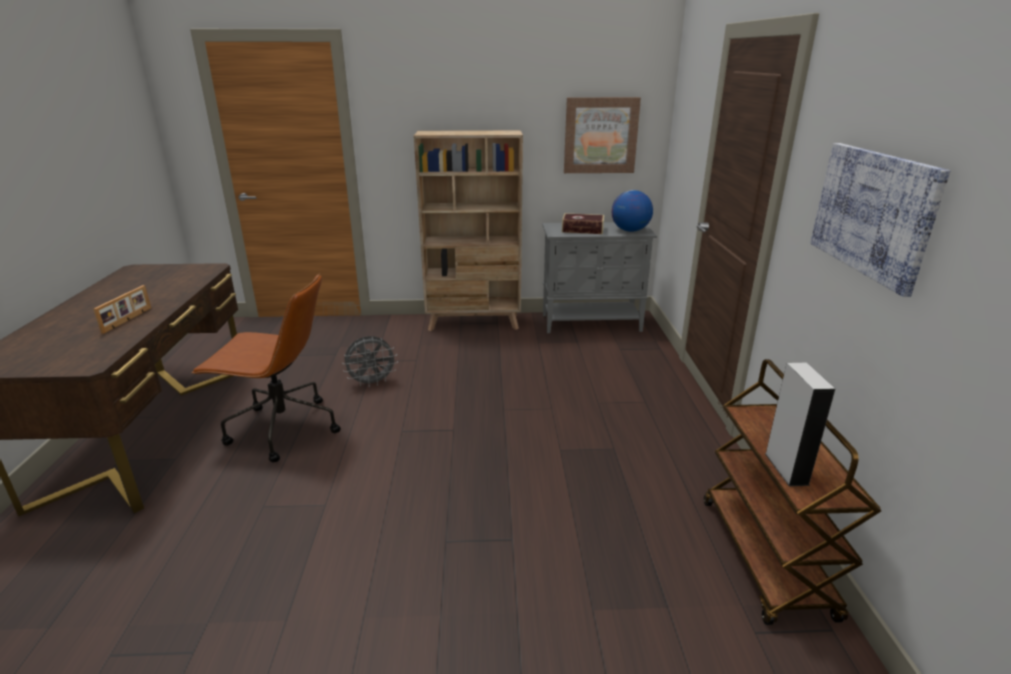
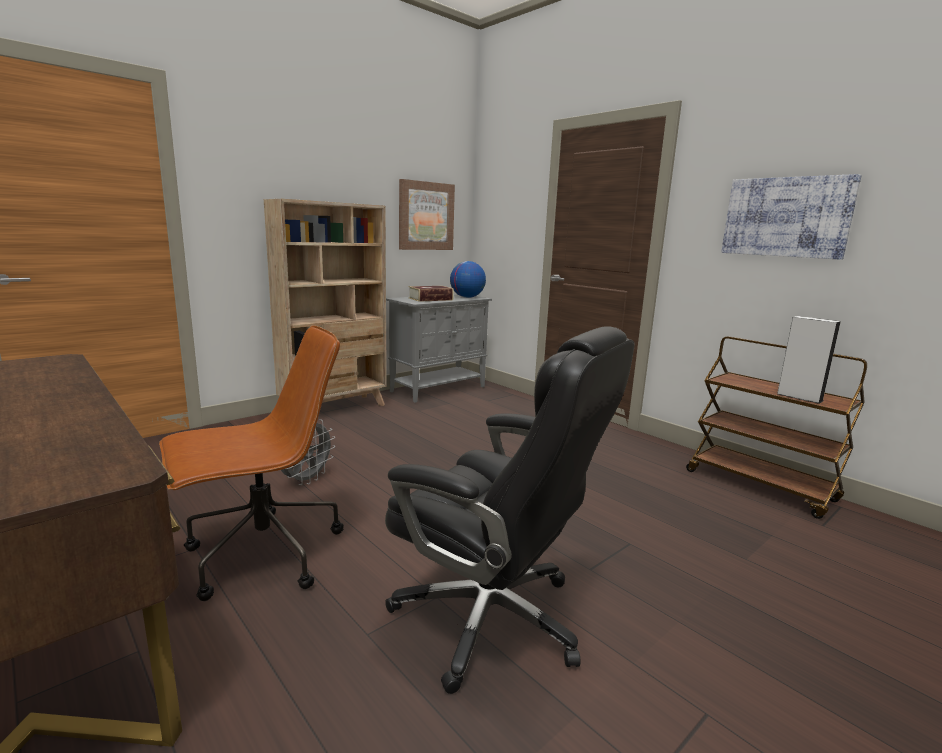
camera: 40 degrees left, 10 degrees down
(128, 320) = (48, 420): picture frame -> none
(333, 537) = (493, 618): none -> black office chair

